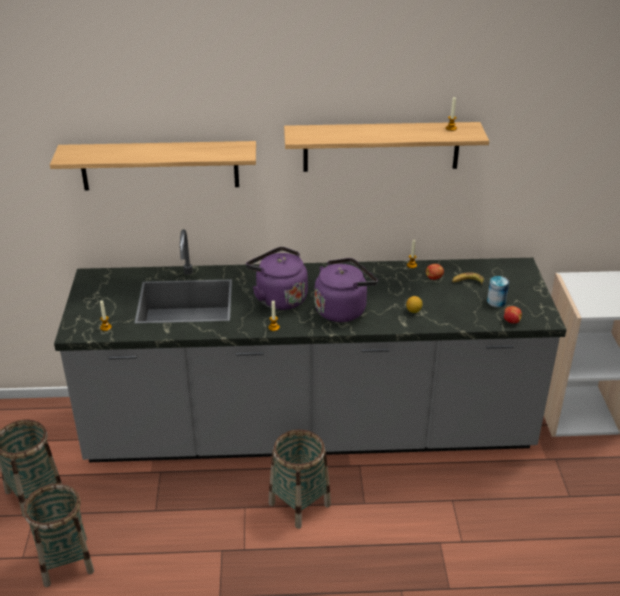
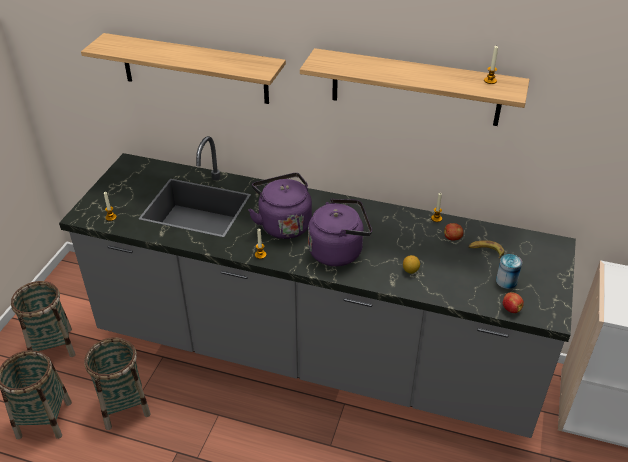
camera: 20 degrees right, 5 degrees up
(299, 504) = (269, 427): basket -> basket (124, 406)

